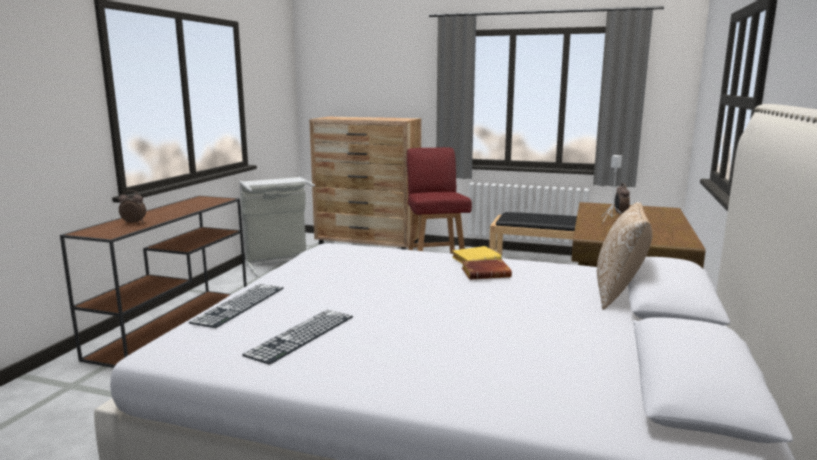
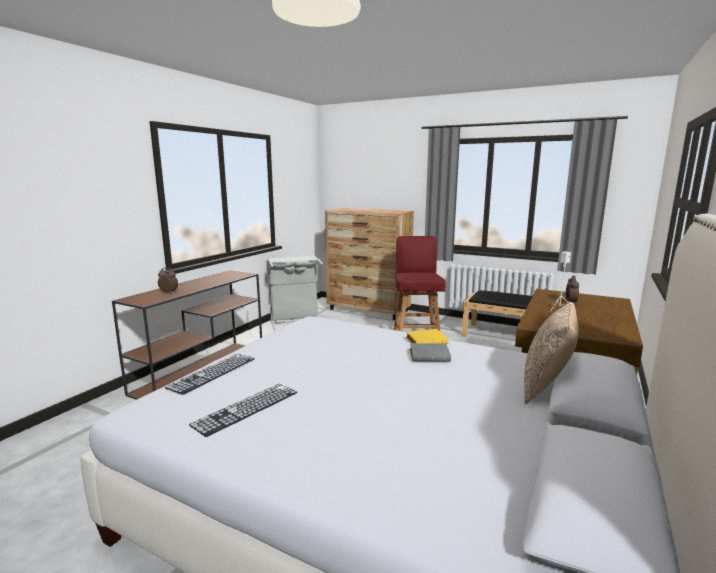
camera: 10 degrees right, 0 degrees up
(486, 274) = (430, 356): brown book -> grey book

